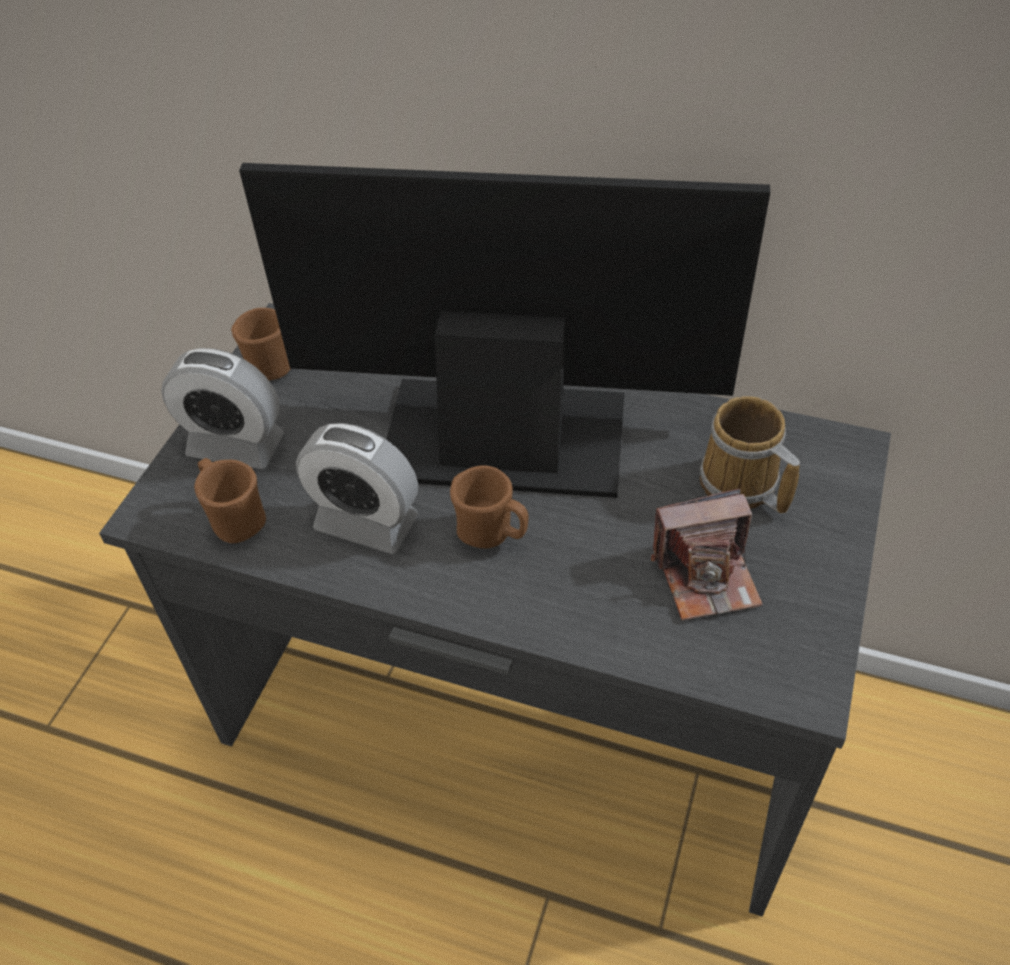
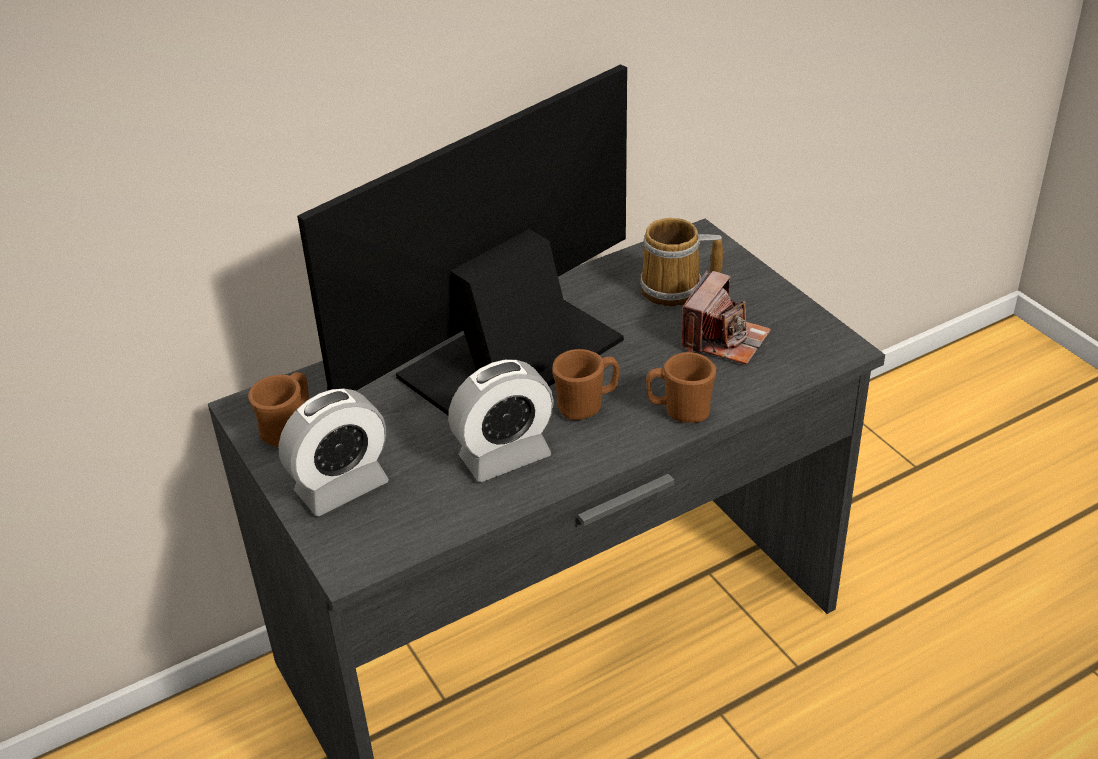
camera: 50 degrees left, 10 degrees down
(234, 518) = (415, 520): brown mug -> brown mug (680, 411)

